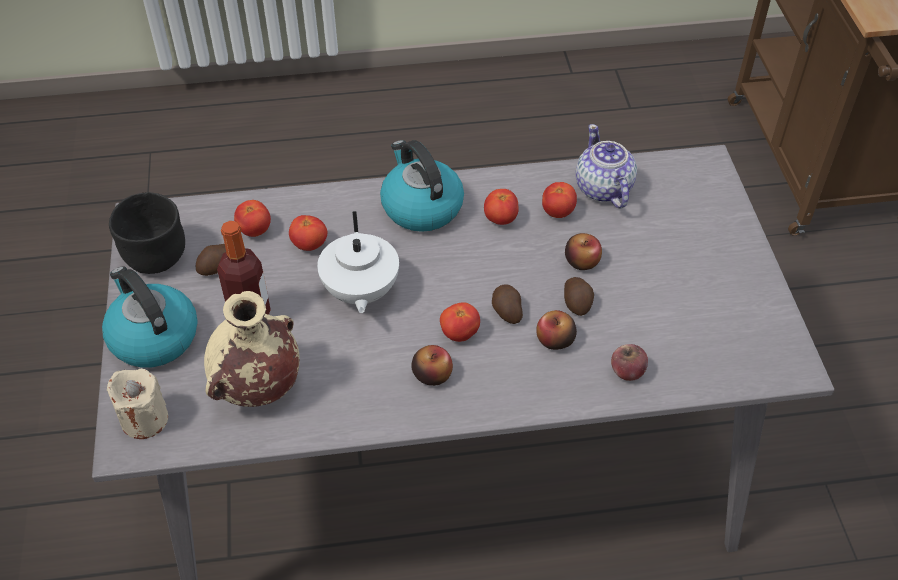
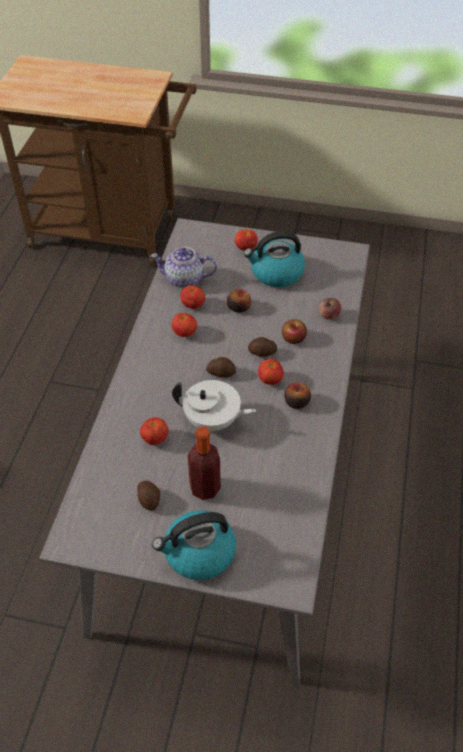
camera: 70 degrees left, 0 degrees up
(144, 419) = (273, 571): beige candle -> none
(155, 258) = (118, 539): black bowl -> none
(254, 230) = (123, 468): tomato -> tomato (246, 248)
(257, 387) = (270, 497): beige vase -> none
(421, 207) = (151, 369): kettle -> kettle (276, 273)
(577, 303) = (270, 320): potato -> potato (221, 372)

